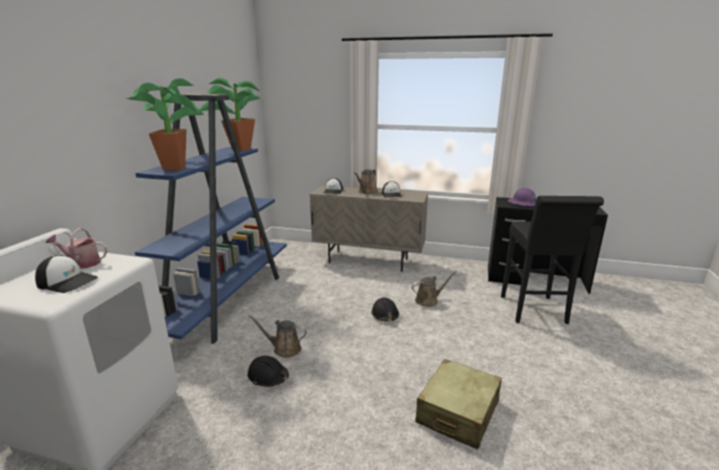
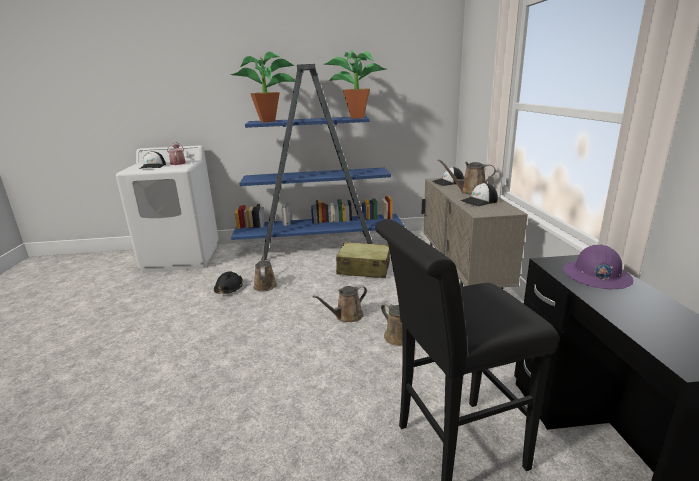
camera: 70 degrees right, 0 degrees up
(385, 315) = (347, 316): black hard hat -> brown watering can
(457, 412) = (192, 389): beige suitcase -> beige suitcase (364, 269)

